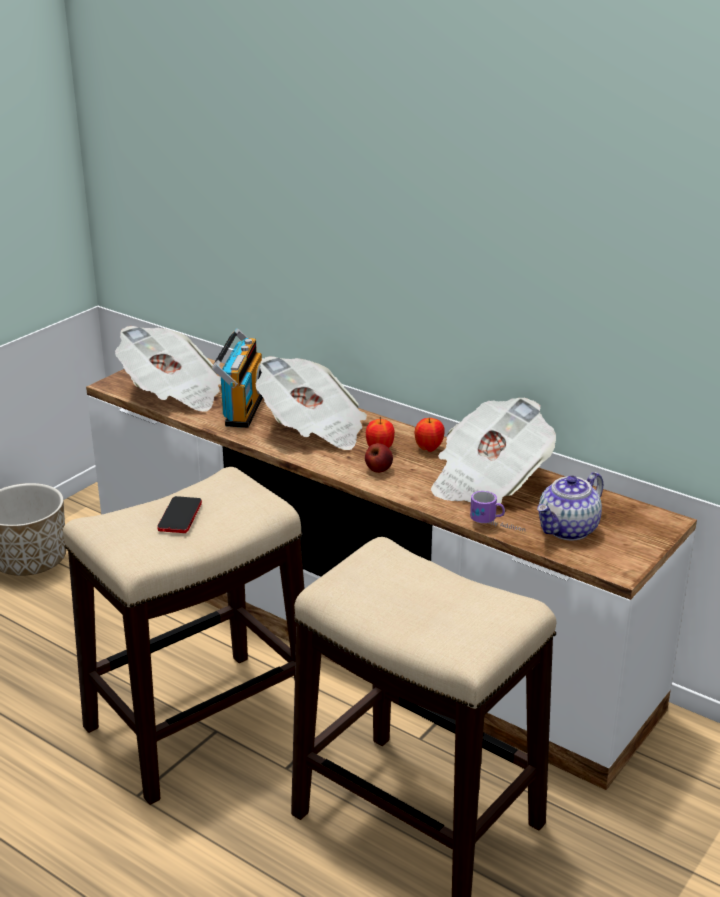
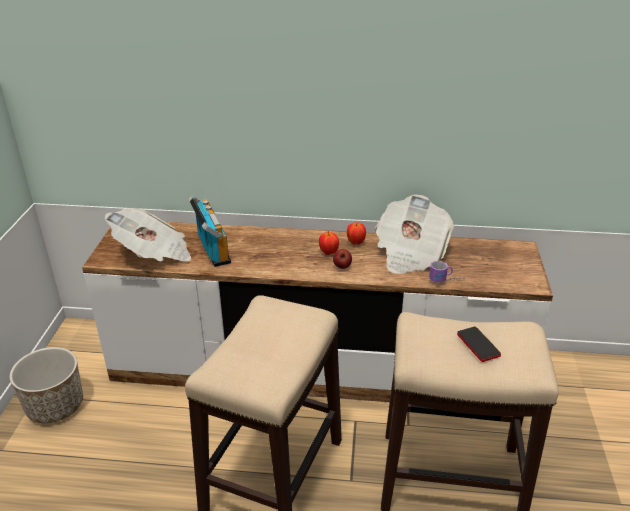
camera: 30 degrees left, 5 degrees up
(180, 516) = (263, 345): phone -> phone (478, 345)
(313, 429) = (274, 251): newspaper -> none
(568, 530) = (484, 269): teapot -> none

